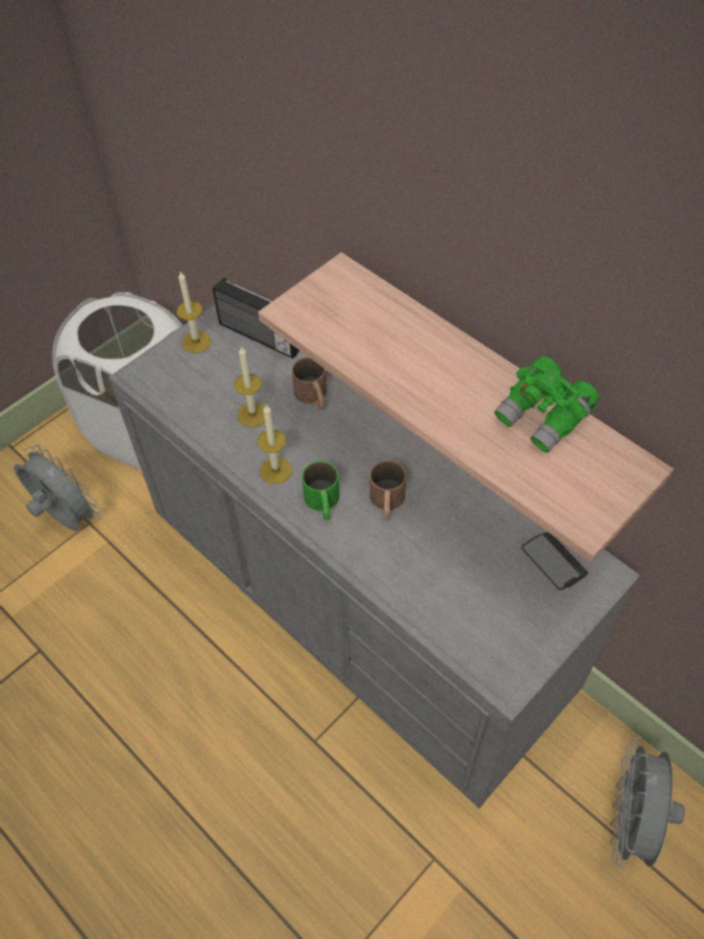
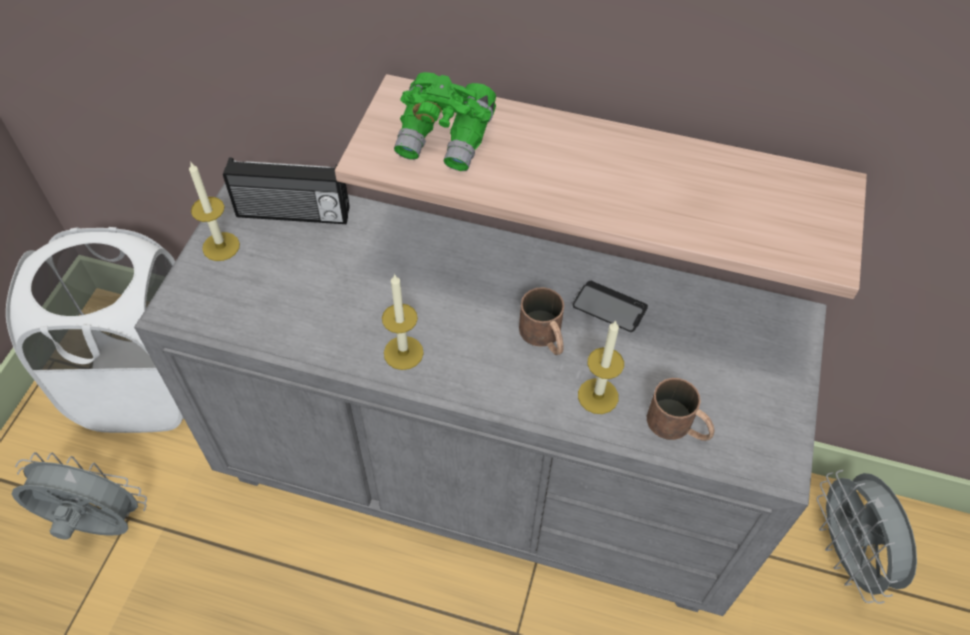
camera: 30 degrees left, 0 degrees up
(252, 414) = (338, 302): candle -> candle (598, 396)
(313, 397) = (395, 257): brown mug -> brown mug (679, 426)
(323, 503) = (478, 366): green mug -> none
(543, 417) = (715, 170): green binoculars -> green binoculars (446, 139)
(553, 561) = (742, 326): phone -> phone (609, 307)

